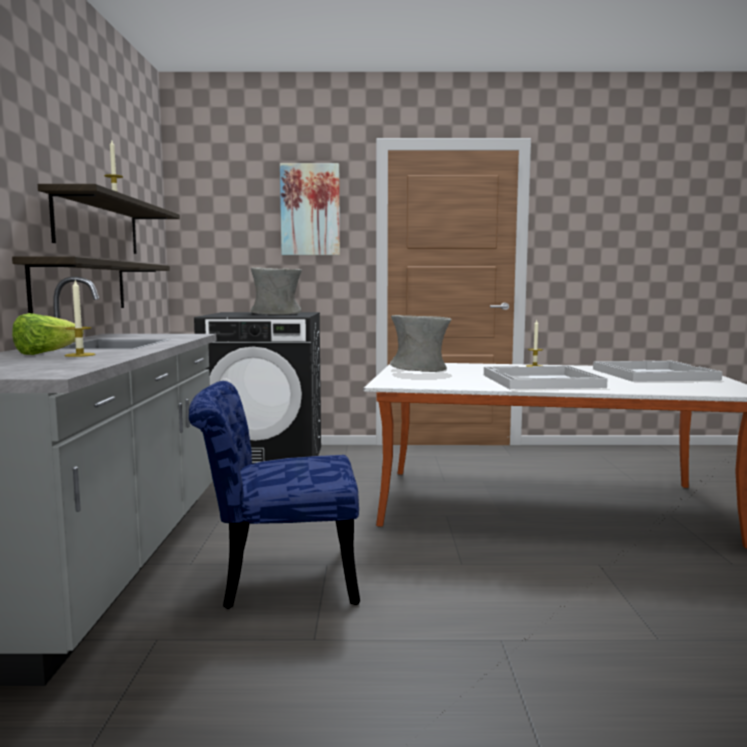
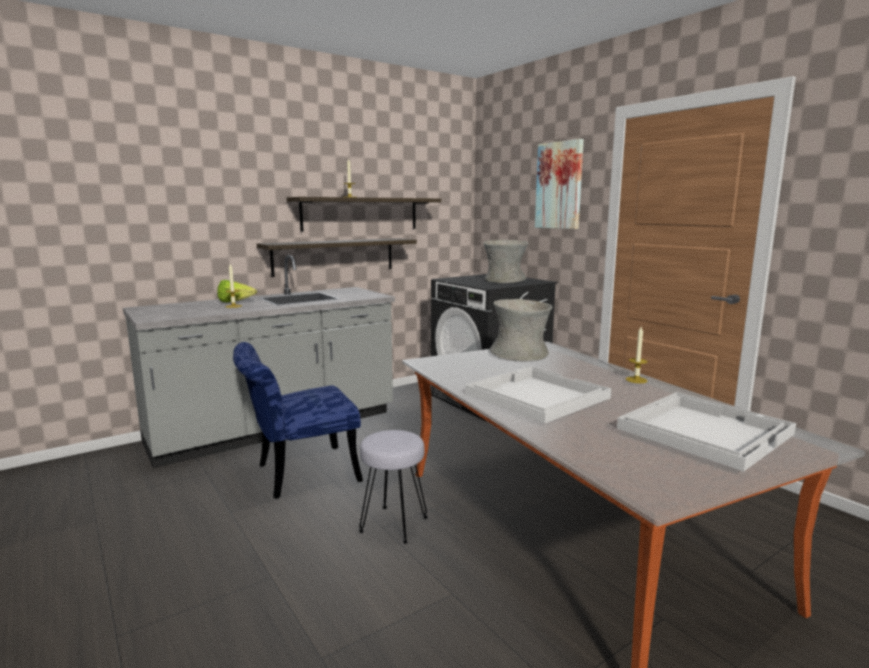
camera: 55 degrees right, 5 degrees up
(276, 578) = (298, 474): blue chair -> blue chair turned 75 degrees counterclockwise
(461, 558) = (393, 524): none -> grey stool

